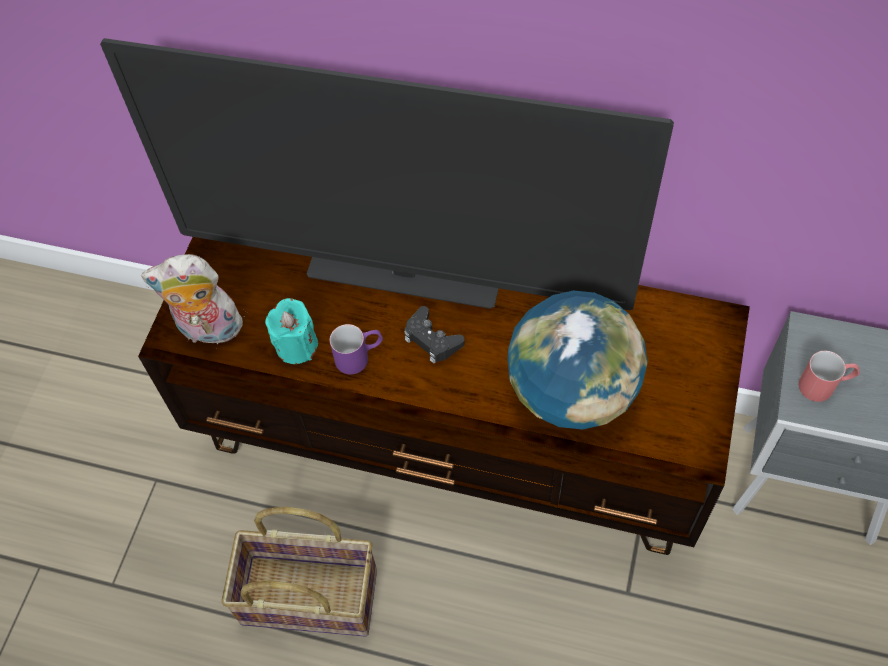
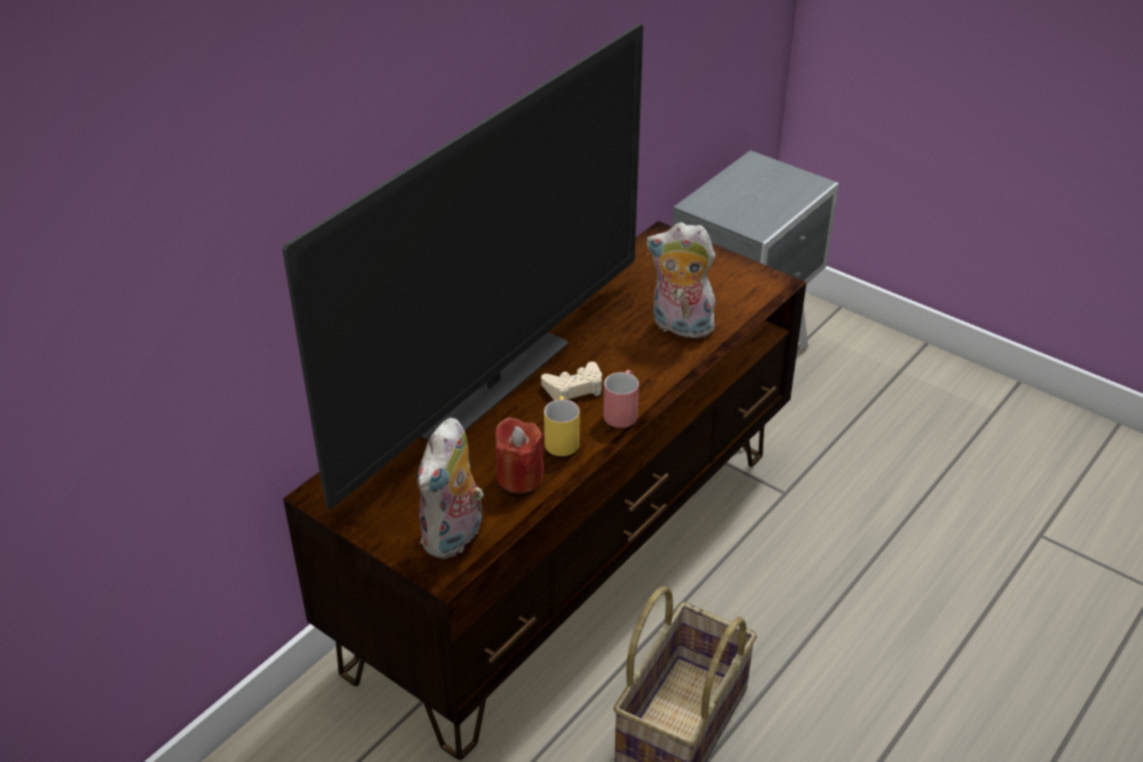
camera: 70 degrees left, 20 degrees down
(296, 345) = (519, 477): turquoise candle -> red candle
(360, 356) = (561, 438): purple mug -> yellow mug
(432, 339) = (574, 388): black game controller -> beige game controller
(572, 391) = (679, 327): globe -> plush toy
(825, 385) = (747, 213): red mug -> red mug (622, 410)

